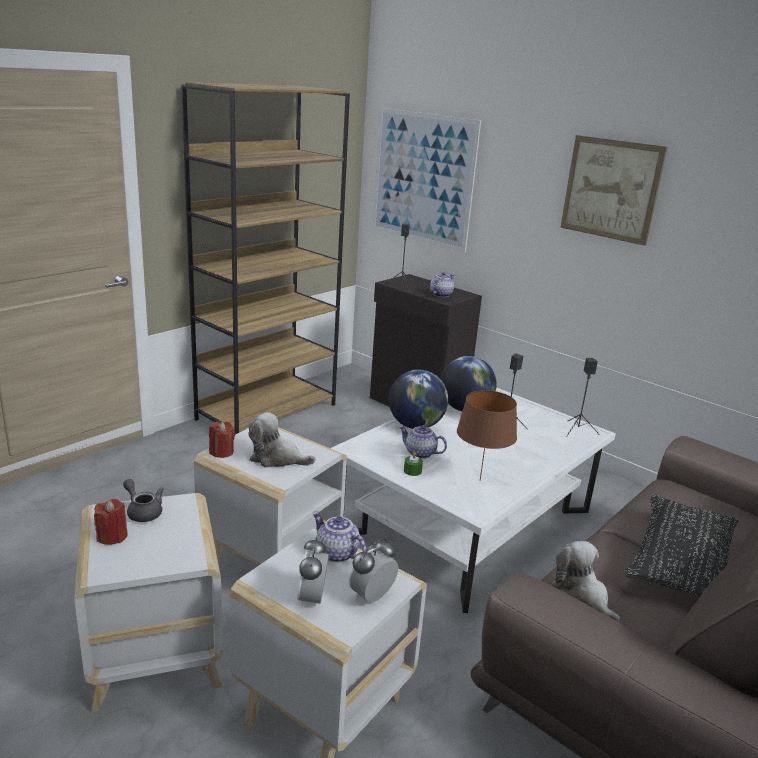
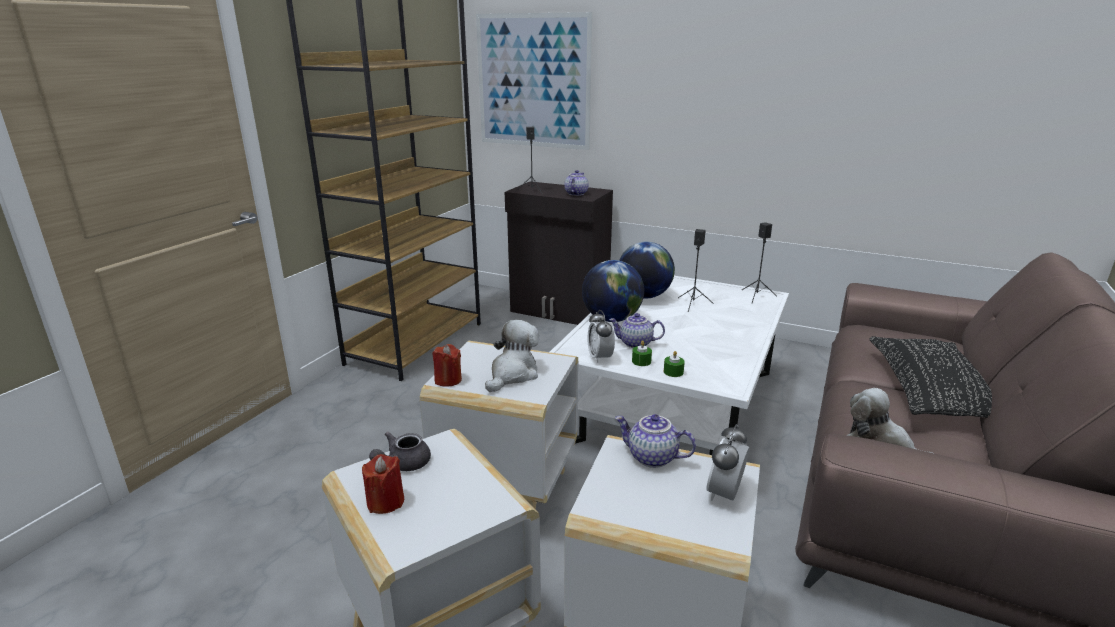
camera: 15 degrees left, 0 degrees up
(143, 511) = (403, 464): grey teapot -> grey teapot turned 75 degrees counterclockwise
(277, 458) = (513, 374): plush toy -> plush toy turned 120 degrees clockwise
(312, 598) = (666, 513): alarm clock -> alarm clock (600, 357)
(434, 487) = (673, 372): none -> green candle
(479, 480) = (709, 357): brown table lamp -> none
(611, 189) = (739, 62): picture -> none

